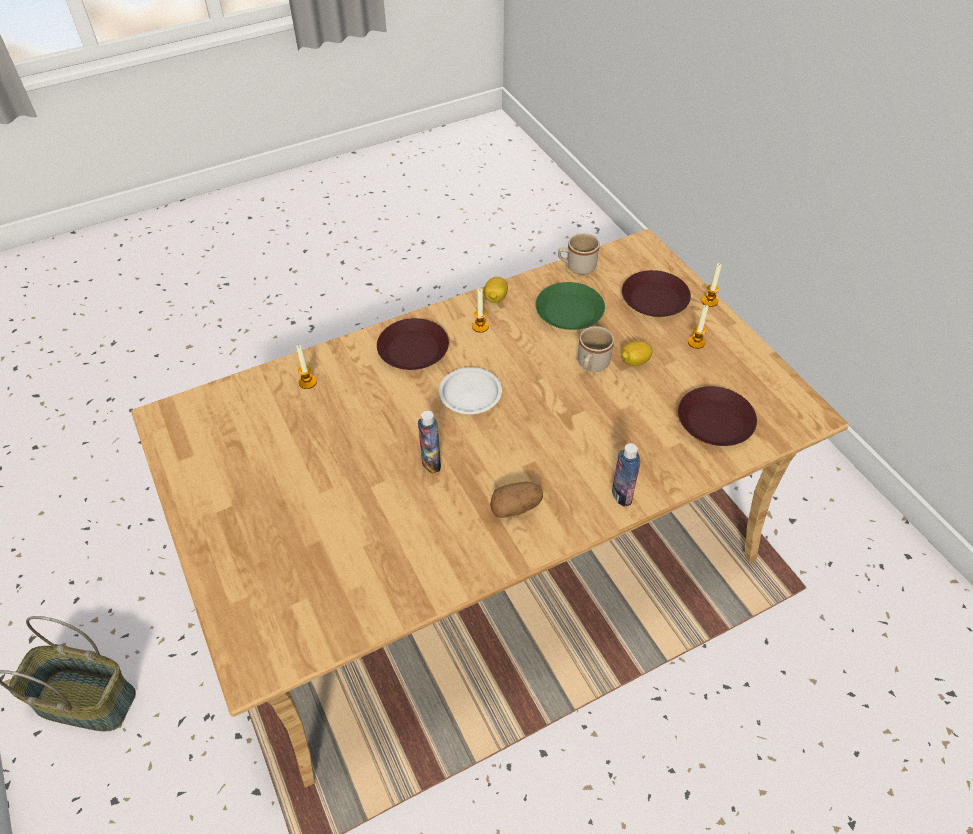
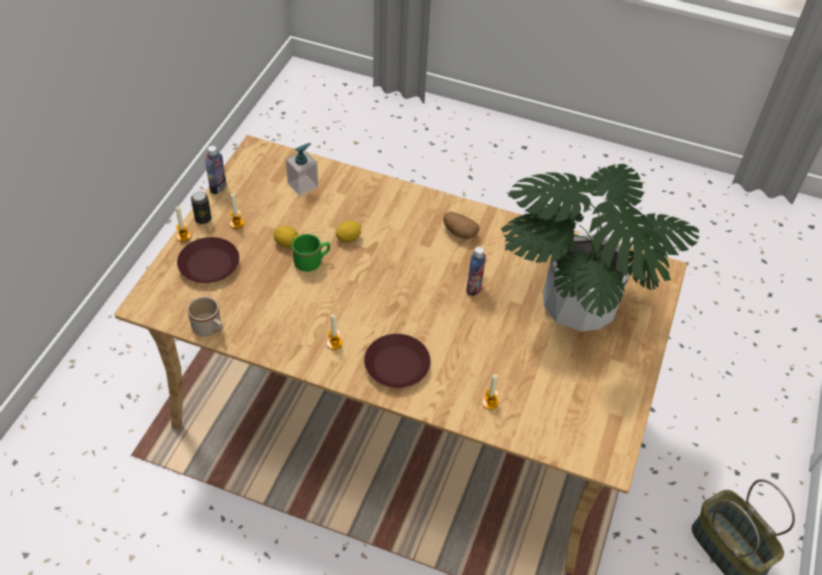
camera: 135 degrees left, 0 degrees up
(310, 533) = (579, 306): none -> potted plant
(470, 394) = (402, 306): white plate -> none
(495, 298) = (295, 355): lemon -> lemon (348, 238)
(569, 311) = (268, 303): green plate -> none
(591, 365) = (312, 262): beige mug -> green mug
(621, 495) = (401, 196): bottle -> bottle (218, 188)
(715, 421) = (303, 185): brown plate -> soap dispenser
(724, 324) = (203, 219): none -> can

